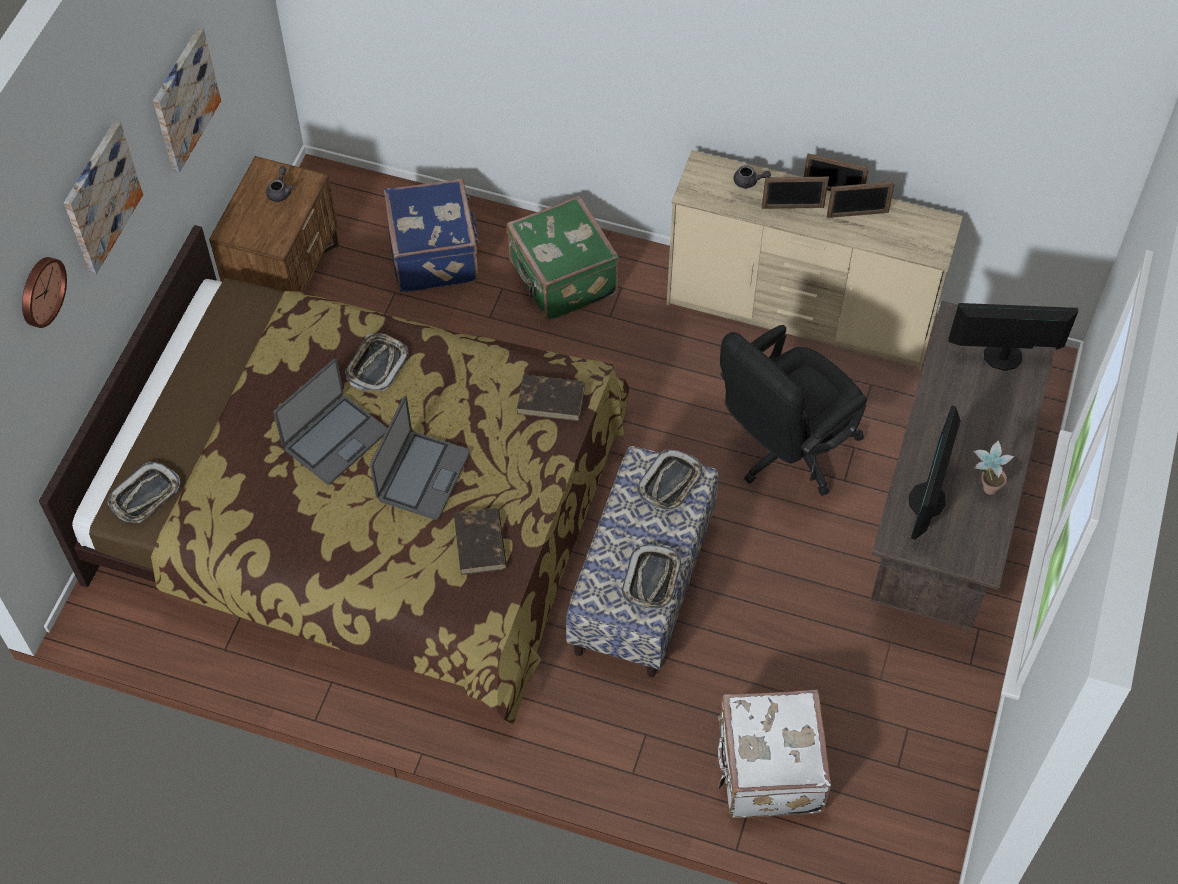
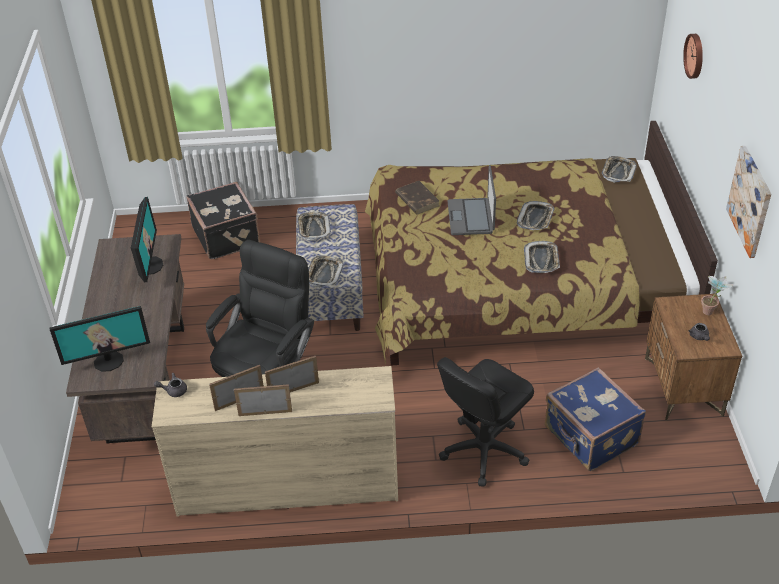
camera: 160 degrees right, 15 degrees down
(100, 197) = (718, 103): picture -> none
(335, 439) = (535, 219): laptop -> tray
(552, 399) = (418, 275): brown book -> none
(561, 280) = (483, 450): green suitcase -> black office chair
(749, 182) = (336, 398): grey teapot -> grey teapot (173, 390)
(767, 770) = (227, 236): white suitcase -> black suitcase
(984, 488) = (113, 282): potted plant -> potted plant (711, 311)

